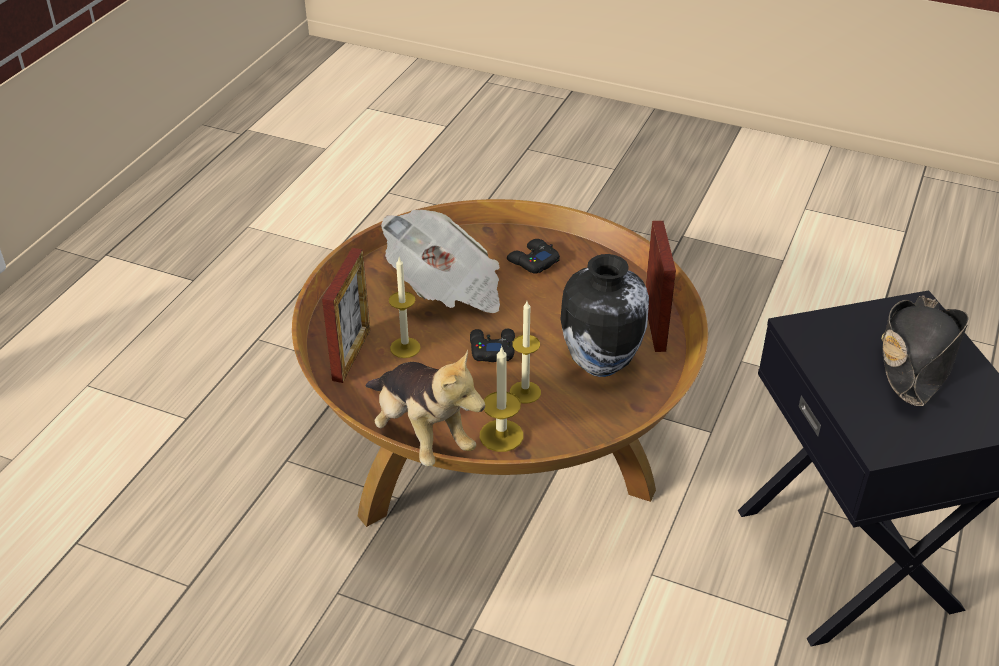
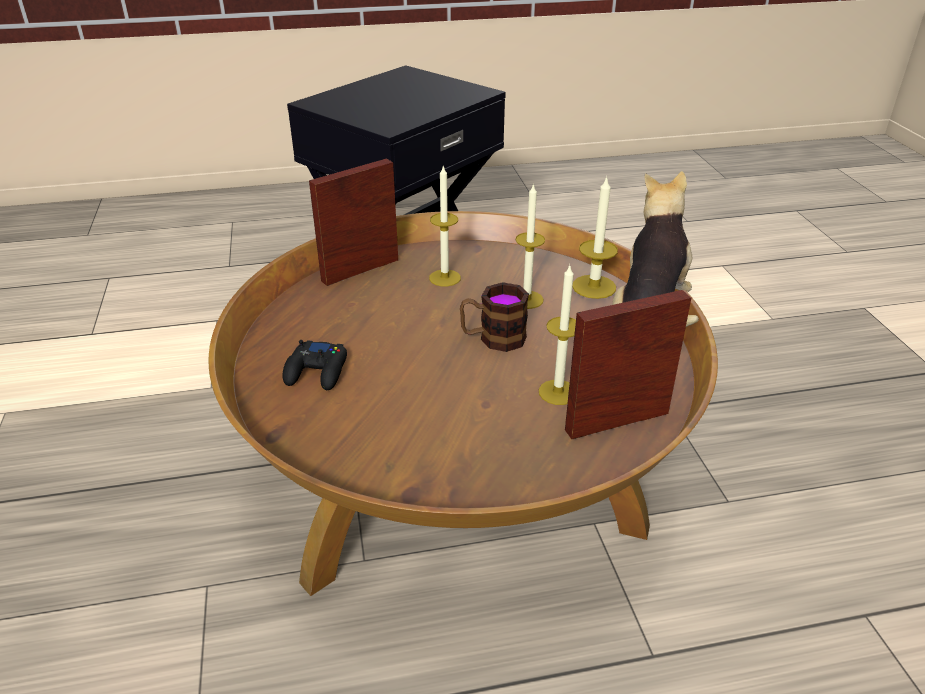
camera: 125 degrees left, 5 degrees down
(446, 288) = (429, 411): newspaper -> none
(492, 349) = (493, 338): black game controller -> mug
(600, 364) = (445, 278): vase -> candle
(916, 358) = (377, 95): black hat -> none

